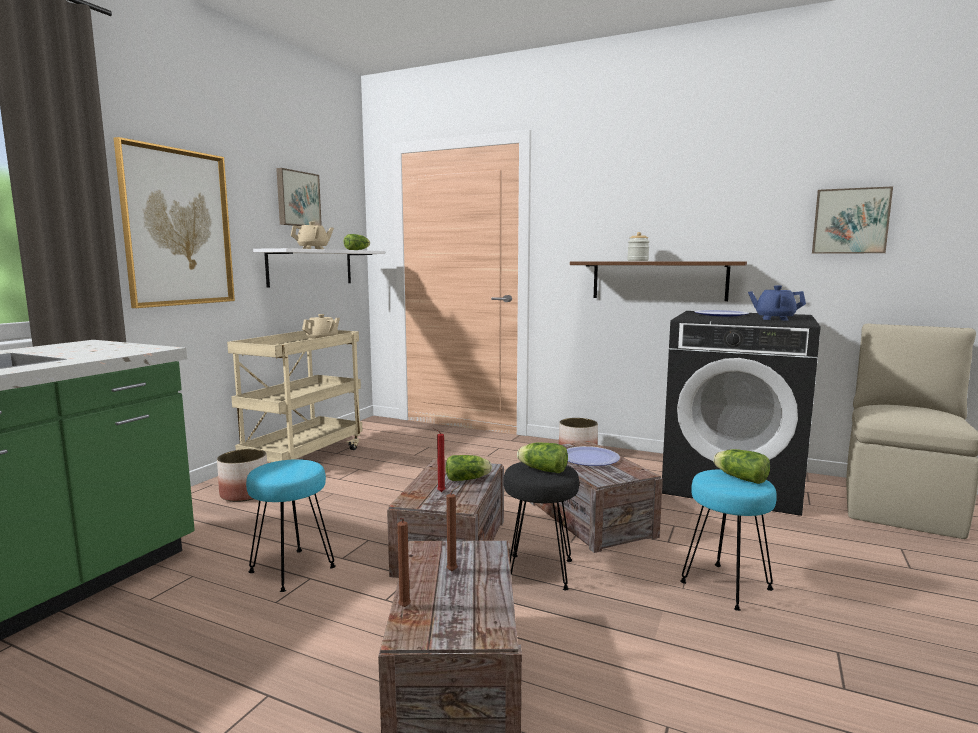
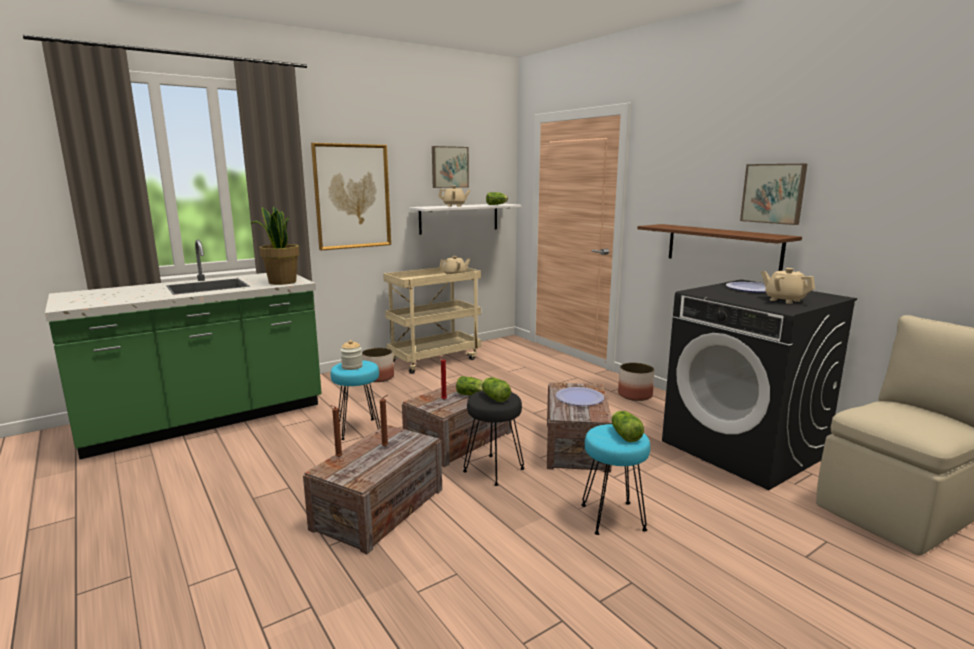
camera: 30 degrees right, 5 degrees up
(120, 350) = (281, 282): none -> potted plant
(637, 261) = (697, 229): jar -> jar (352, 367)
(774, 319) = (784, 300): blue teapot -> beige teapot
(850, 221) = (910, 202): picture -> picture (774, 193)

